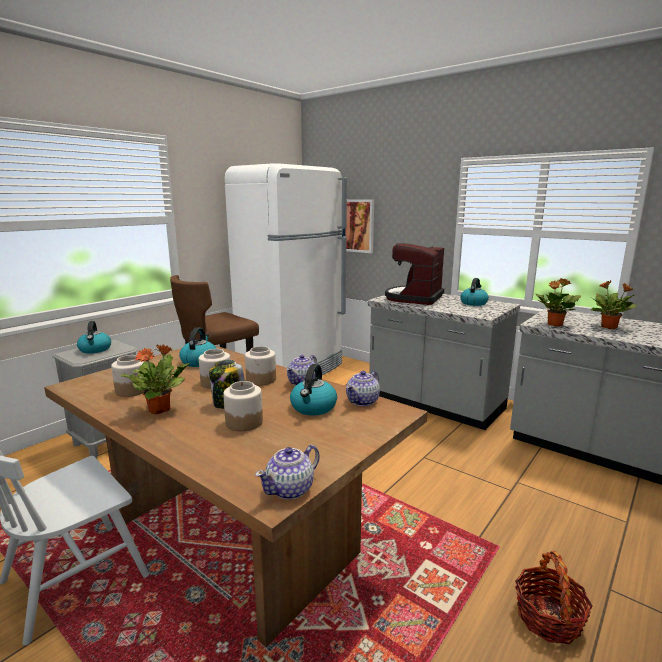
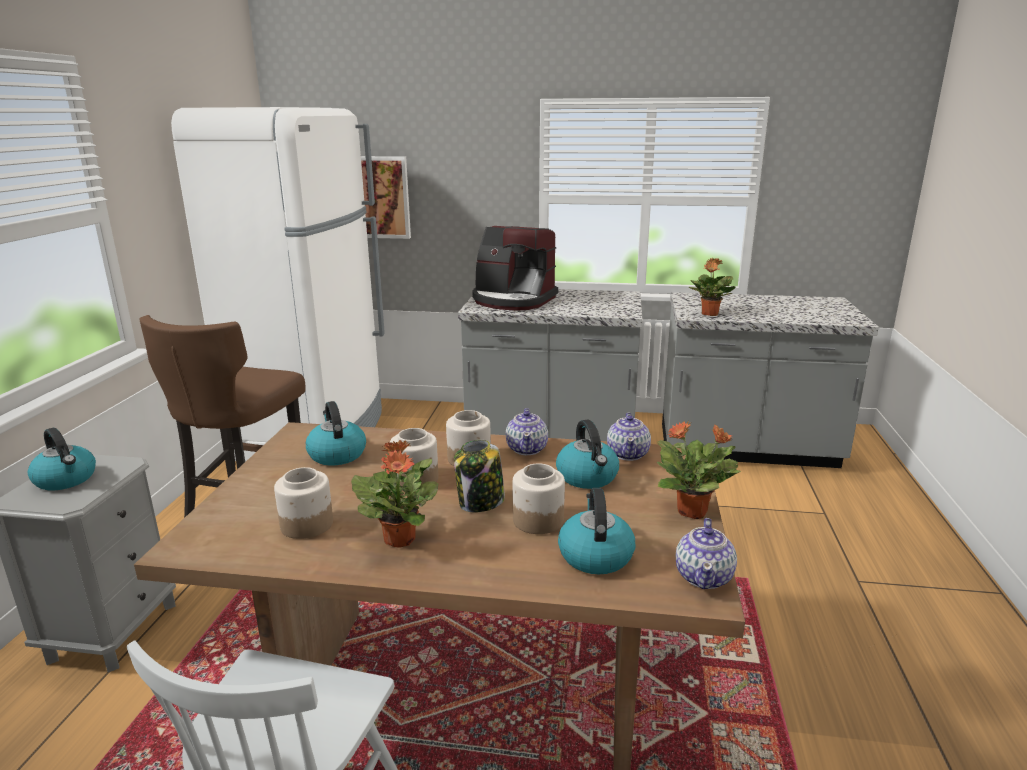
camera: 30 degrees left, 5 degrees up
(414, 298) = (513, 300): coffee machine -> coffee machine turned 60 degrees counterclockwise
(473, 303) = (591, 297): kettle -> kettle (595, 555)
(548, 618) = (837, 628): basket -> none
(609, 327) = (760, 309): potted plant -> potted plant (693, 512)

